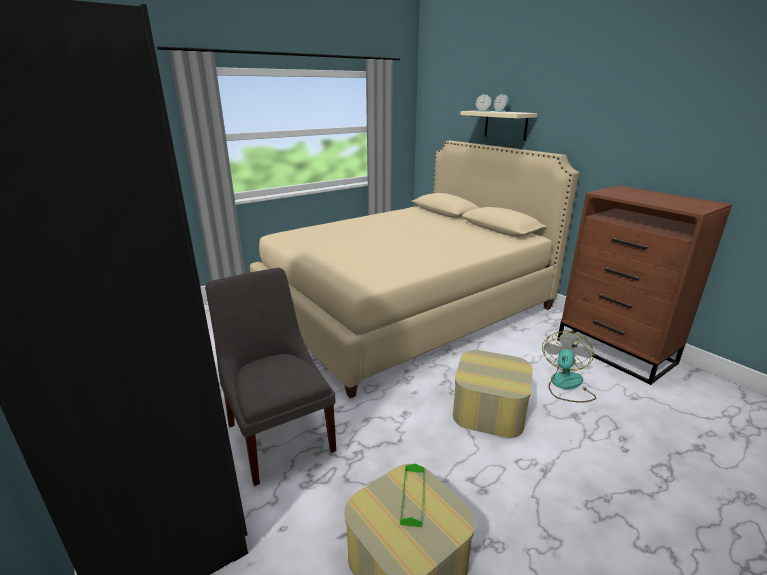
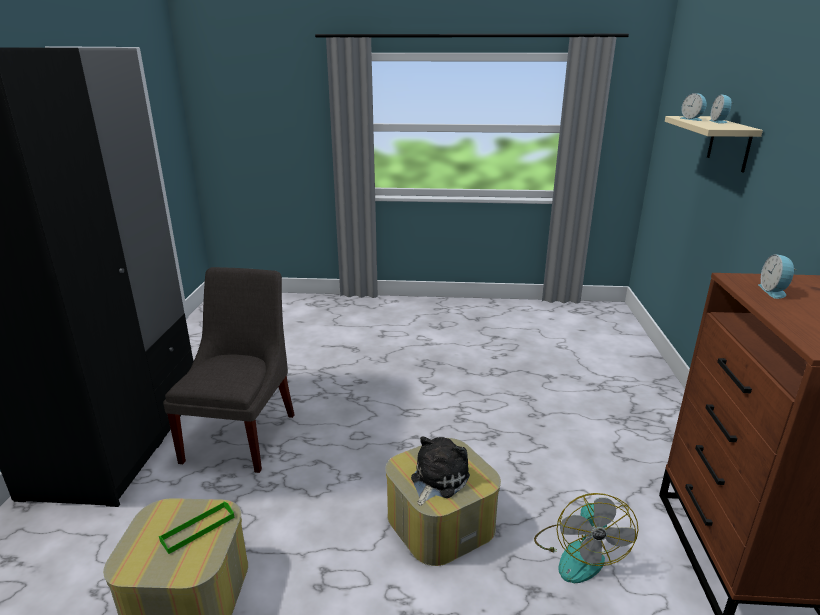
camera: 40 degrees right, 0 degrees up
(405, 309) = (508, 372): beige bed -> none
(498, 376) = (437, 480): none -> plush toy
(566, 385) = (578, 553): fan -> fan turned 120 degrees clockwise
(625, 194) = (774, 291): none -> alarm clock

